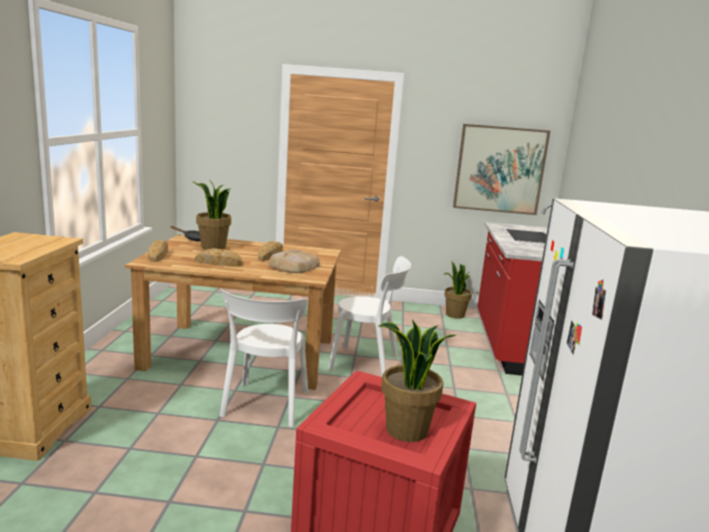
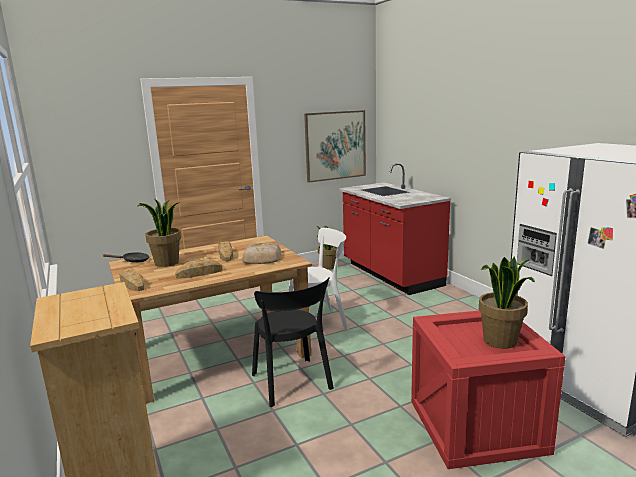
camera: 30 degrees left, 0 degrees up
(264, 406) = (292, 383): white chair -> black chair

